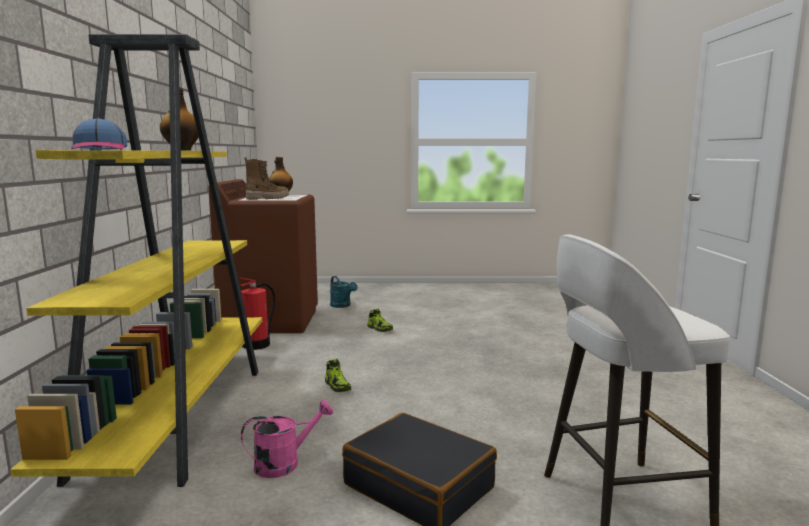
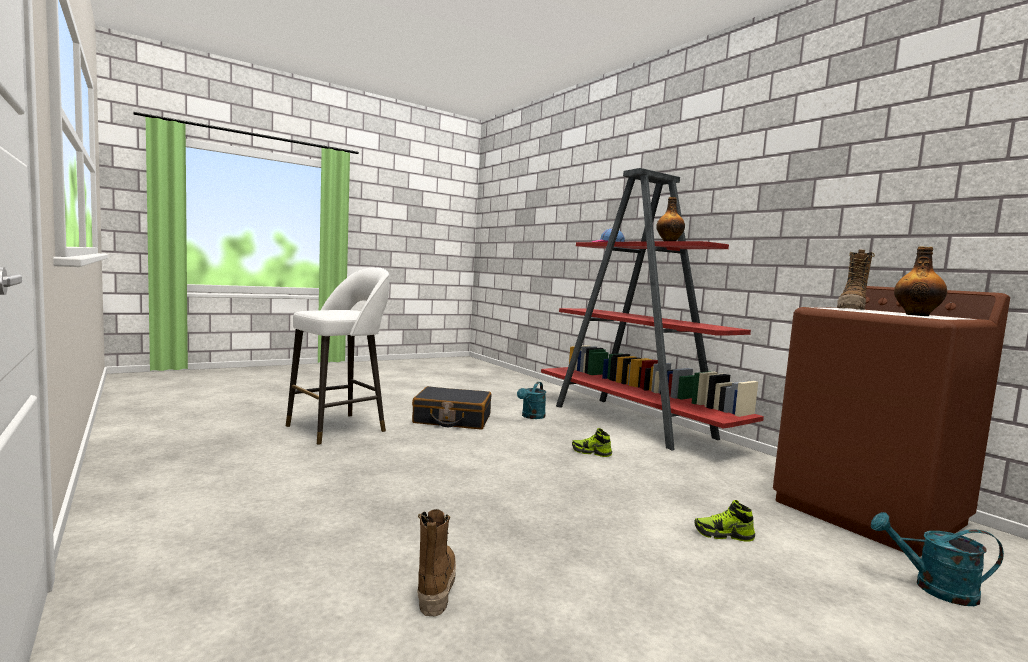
camera: 145 degrees right, 5 degrees down
(179, 416) = (633, 422): yellow bookcase -> red bookcase
(257, 344) = (757, 474): fire extinguisher -> none
(285, 463) = (531, 417): pink watering can -> turquoise watering can
(552, 340) = (435, 587): none -> boot

